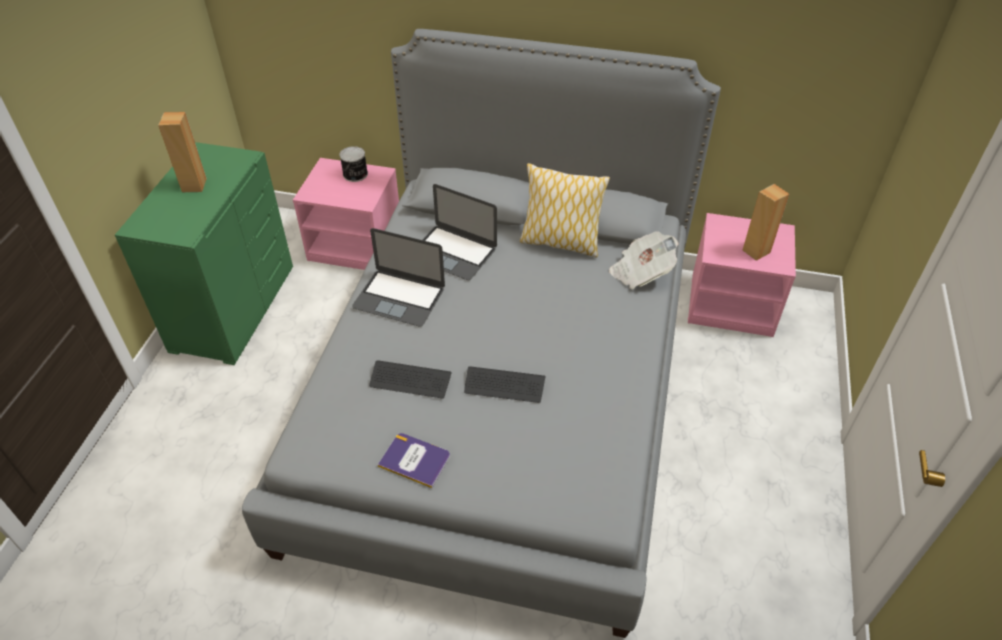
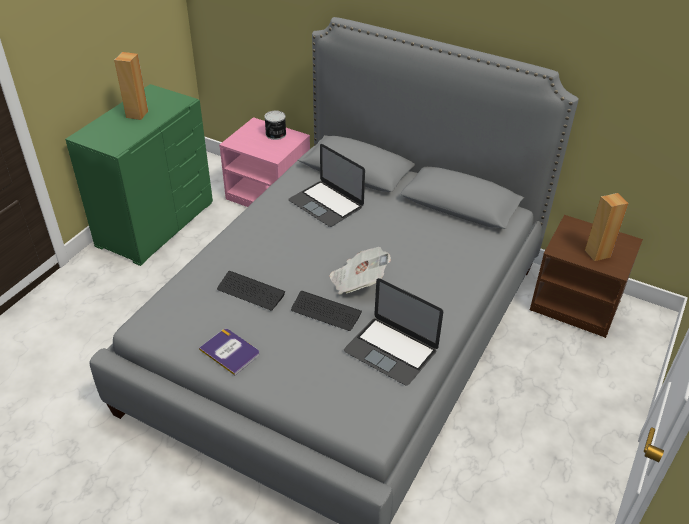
camera: 15 degrees right, 5 degrees down
(399, 297) = (268, 229): laptop -> laptop (391, 350)
(560, 242) = (419, 212): pillow -> none
(641, 272) = (480, 248): newspaper -> newspaper (358, 282)
(732, 304) = (577, 303): pink nightstand -> brown nightstand

